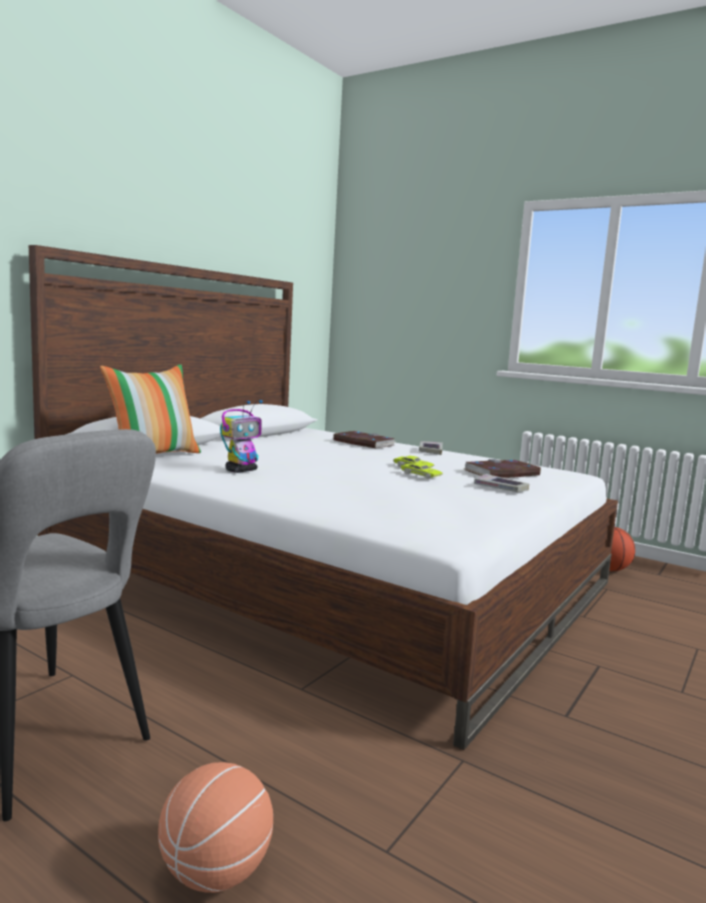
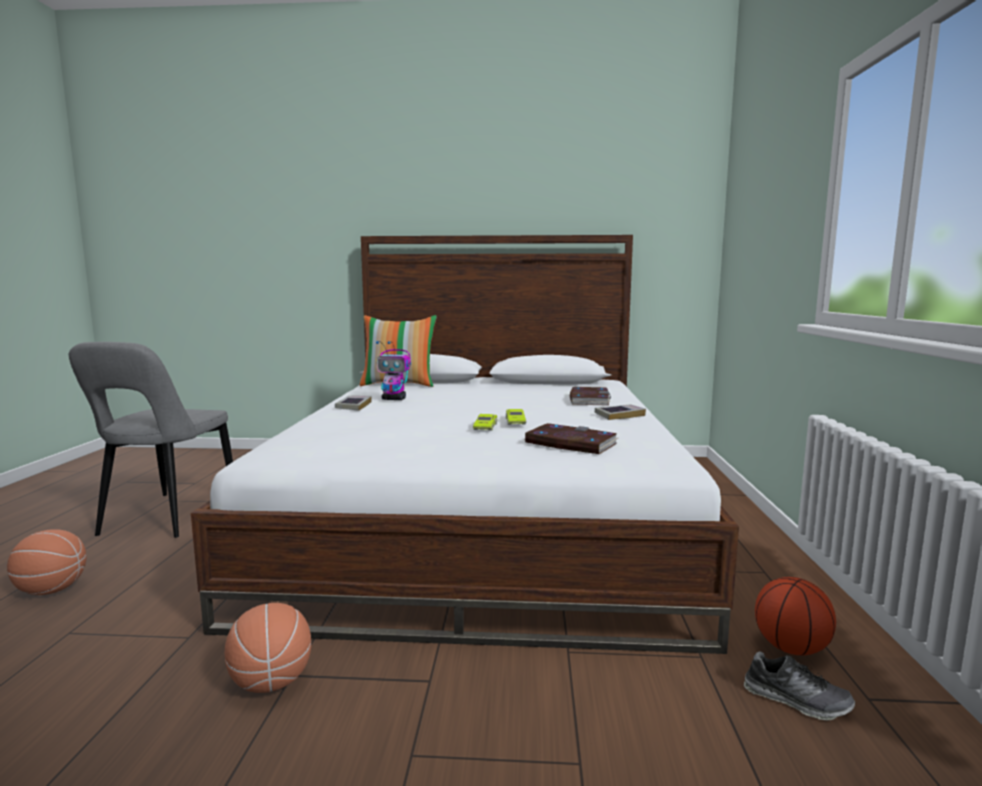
camera: 60 degrees right, 0 degrees up
(500, 488) = (491, 450): book -> book (353, 406)
(572, 726) = (271, 682): none -> basketball
(655, 586) = (796, 700): none -> shoe

